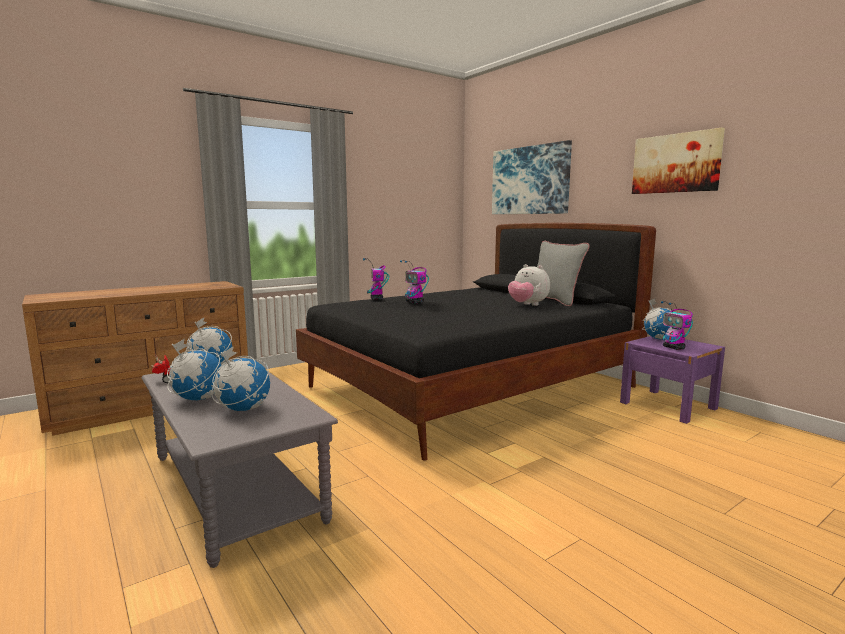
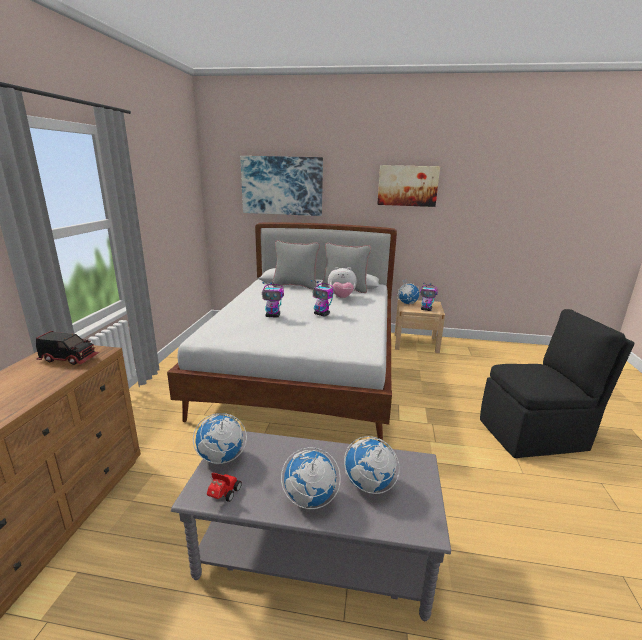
camera: 45 degrees left, 10 degrees up
(208, 286) = (69, 359): none -> toy truck
(377, 299) = (231, 319): toy robot -> toy robot (322, 314)
(471, 388) = (306, 369): black bed -> white bed
(505, 293) = (295, 286): none -> grey pillow
(659, 544) = (534, 434): none -> black chair
(668, 405) = (416, 343): purple nightstand -> beige nightstand

